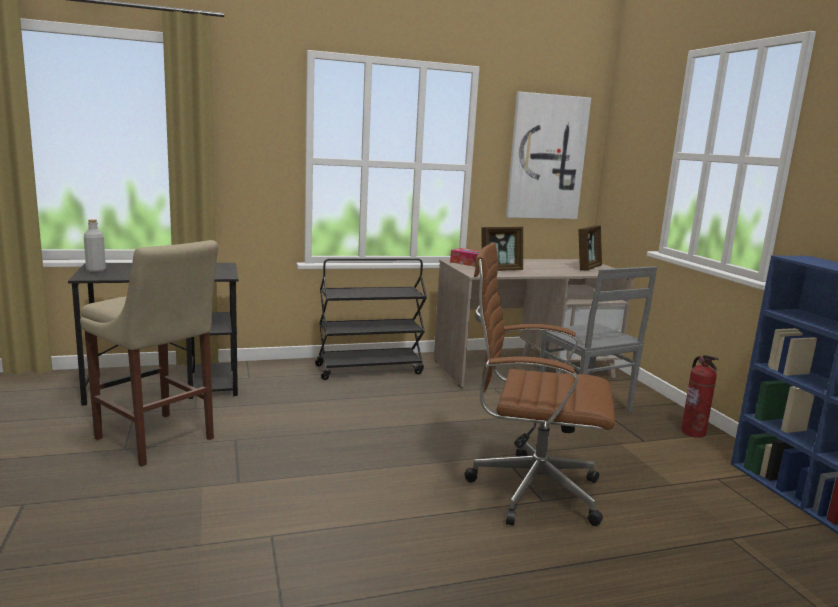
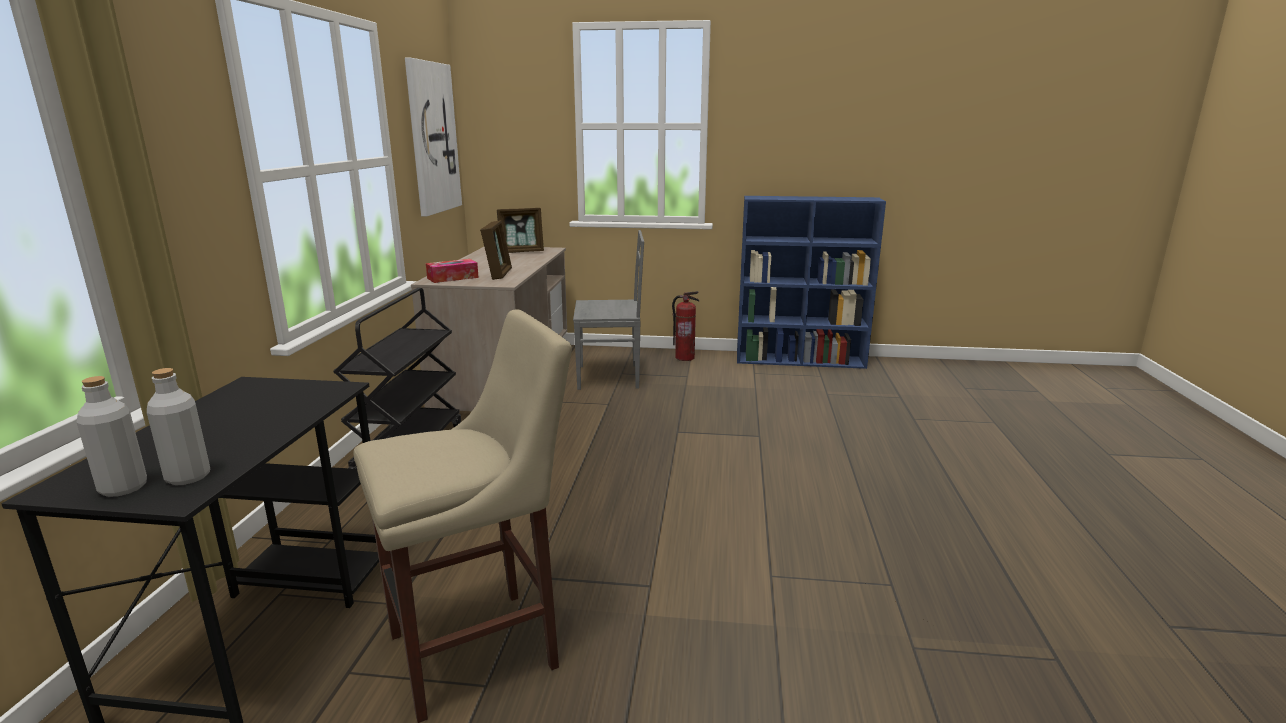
camera: 65 degrees left, 5 degrees up
(106, 275) = (188, 477): none -> grey bottle
(528, 490) = (741, 437): brown office chair -> none
(588, 267) = (522, 252): picture frame -> picture frame turned 105 degrees clockwise

